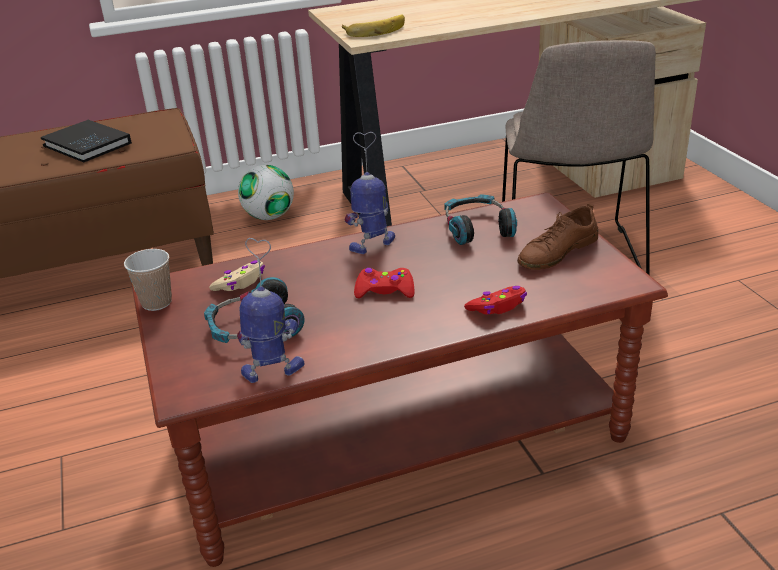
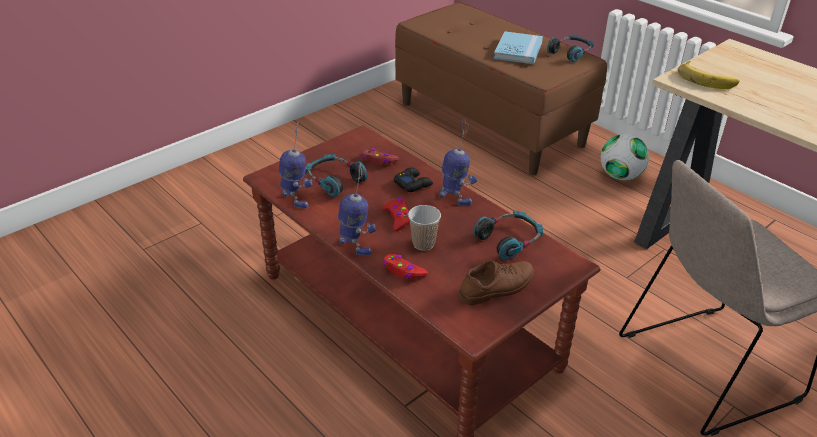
camera: 65 degrees right, 5 degrees up
(87, 144) = (518, 50): black book -> blue book
(136, 119) = (570, 53): none -> headphones
(156, 303) = (344, 140): cup -> cup (423, 244)
(240, 283) = (379, 161): beige game controller -> red game controller
(318, 267) = (413, 184): none -> black game controller
(424, 334) = (355, 246): none -> toy robot
(557, 252) = (497, 287): brown shoe -> brown shoe turned 120 degrees clockwise

